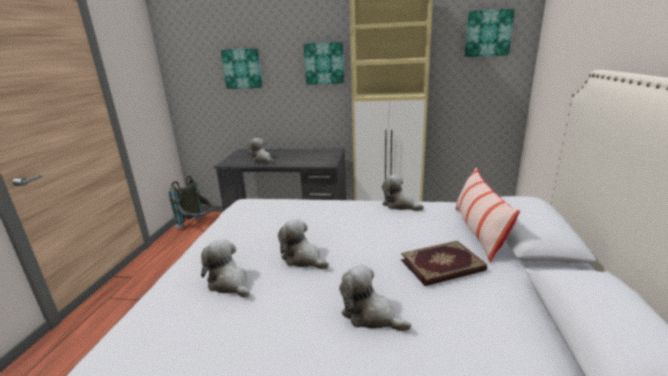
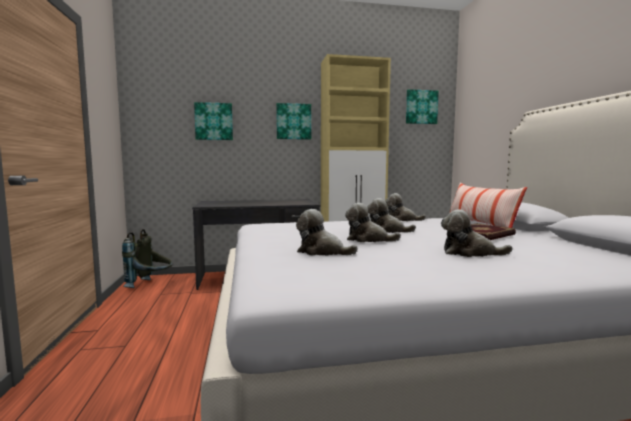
camera: 20 degrees left, 15 degrees down
(262, 160) = (239, 204): plush toy -> plush toy (386, 230)

